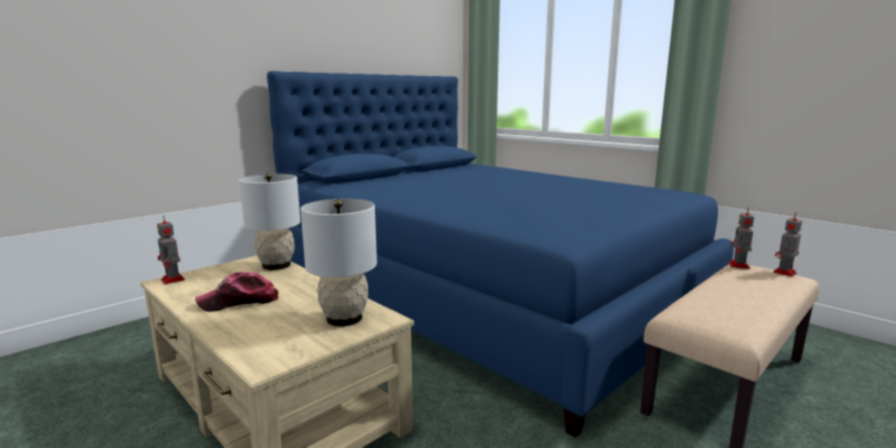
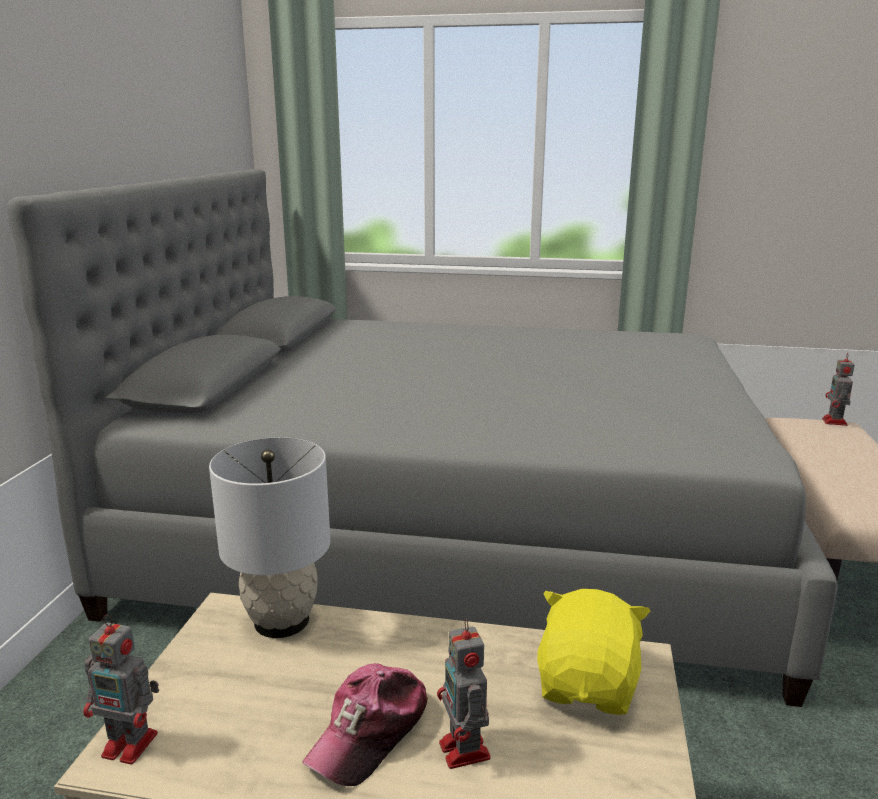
camera: 35 degrees left, 5 degrees up
(344, 318) = (588, 685): white table lamp -> yellow plush toy
(486, 295) = (454, 533): blue bed -> grey bed
(739, 266) = (791, 423): toy robot -> toy robot (465, 752)

